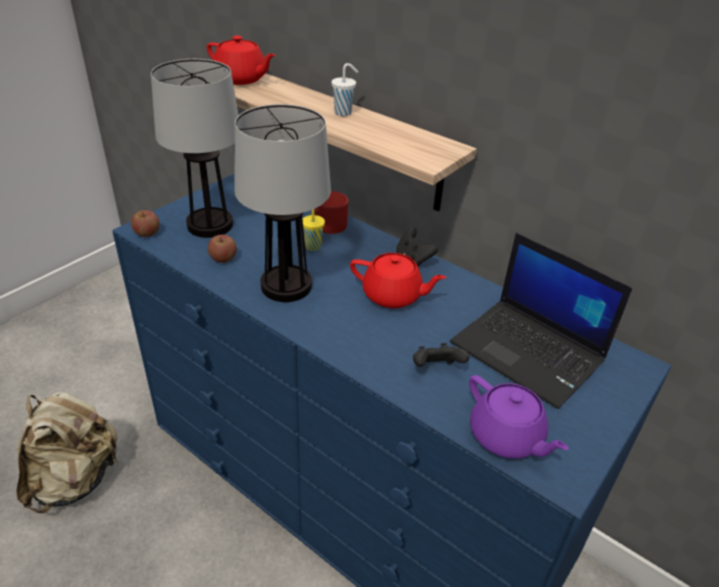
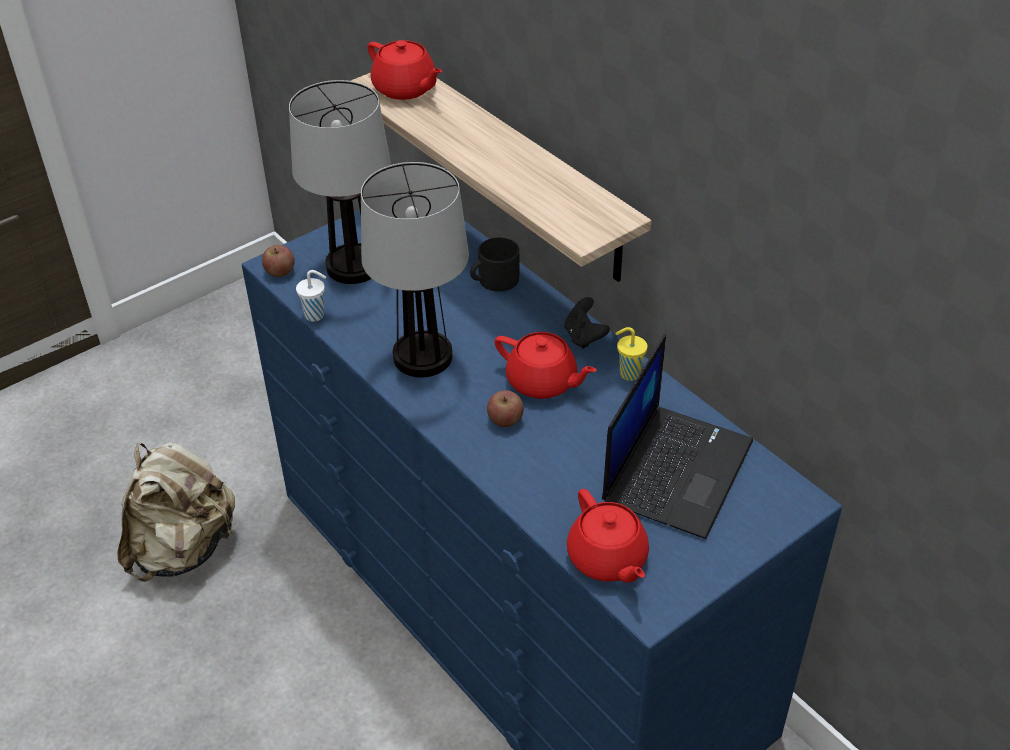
camera: 15 degrees right, 5 degrees up
(223, 258) = (359, 314): apple -> apple (505, 419)
(312, 246) = (467, 307): yellow cup -> yellow cup (628, 373)
(327, 226) = (494, 280): red mug -> black mug
(344, 113) = (512, 153): white cup -> white cup (316, 315)
(436, 369) = (560, 476): black game controller -> none
(506, 437) = (607, 559): purple teapot -> red teapot
(529, 352) = (676, 469): laptop -> laptop turned 120 degrees counterclockwise

